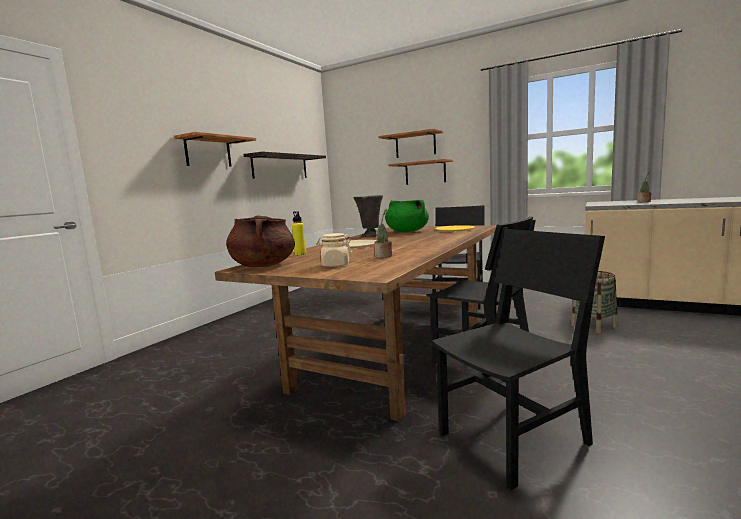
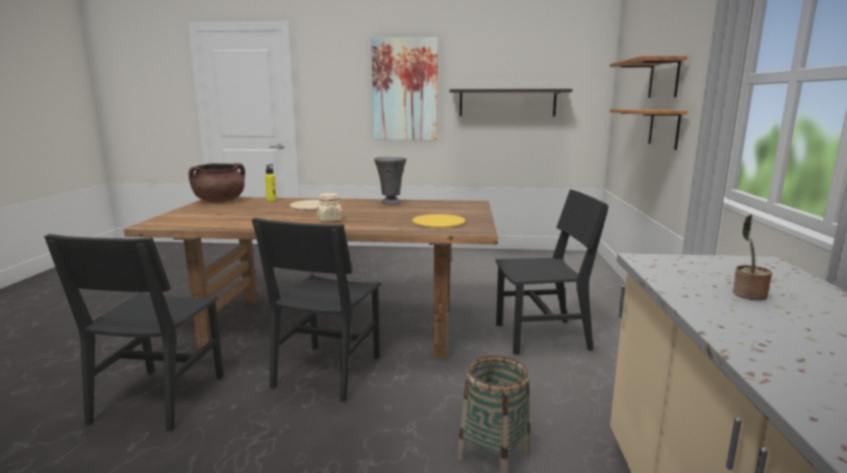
camera: 65 degrees right, 5 degrees up
(208, 152) = (405, 90): shelf -> picture
(335, 265) = (204, 213): beige jar -> beige jar (329, 220)
(384, 256) = (237, 218): potted plant -> none
(407, 231) = (422, 209): green cooking pot -> none
(513, 439) = (159, 398): black chair -> black chair turned 60 degrees clockwise

